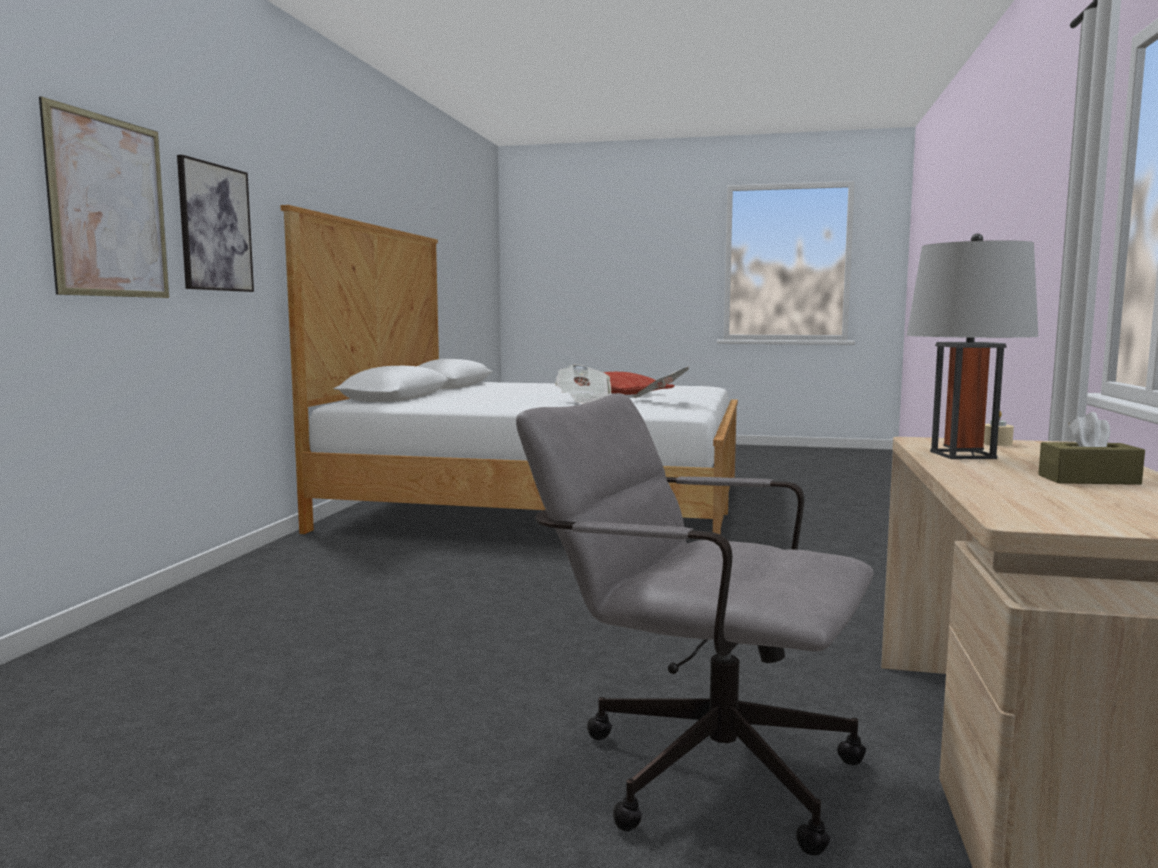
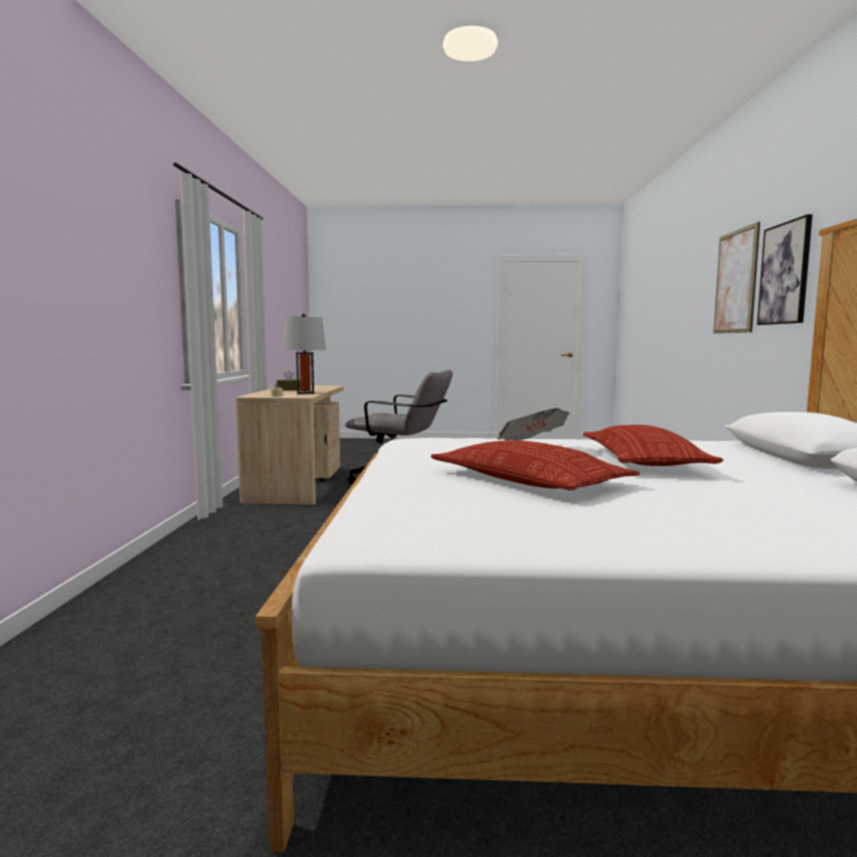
camera: 170 degrees right, 0 degrees up
(524, 395) = (643, 460): none -> pillow
(659, 399) = (440, 442): newspaper -> none

